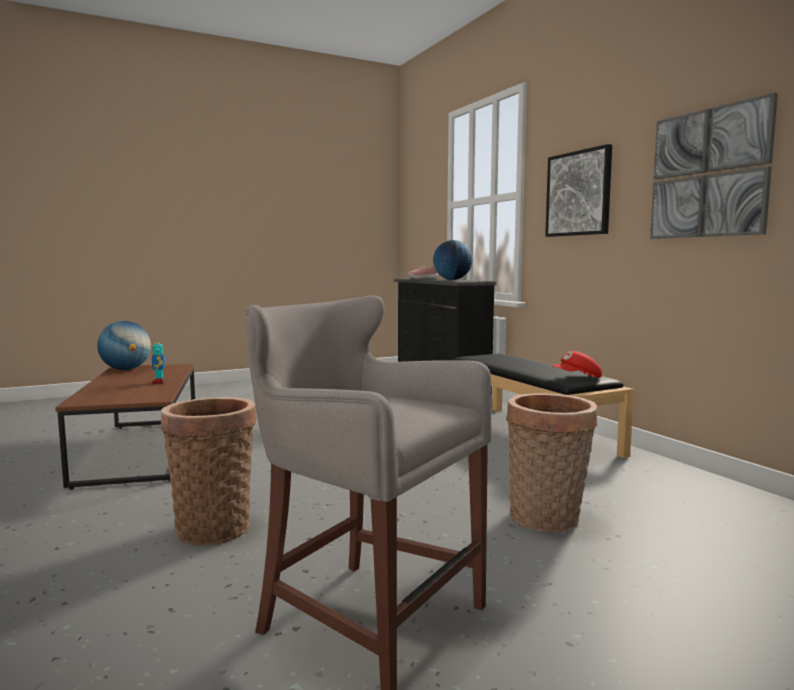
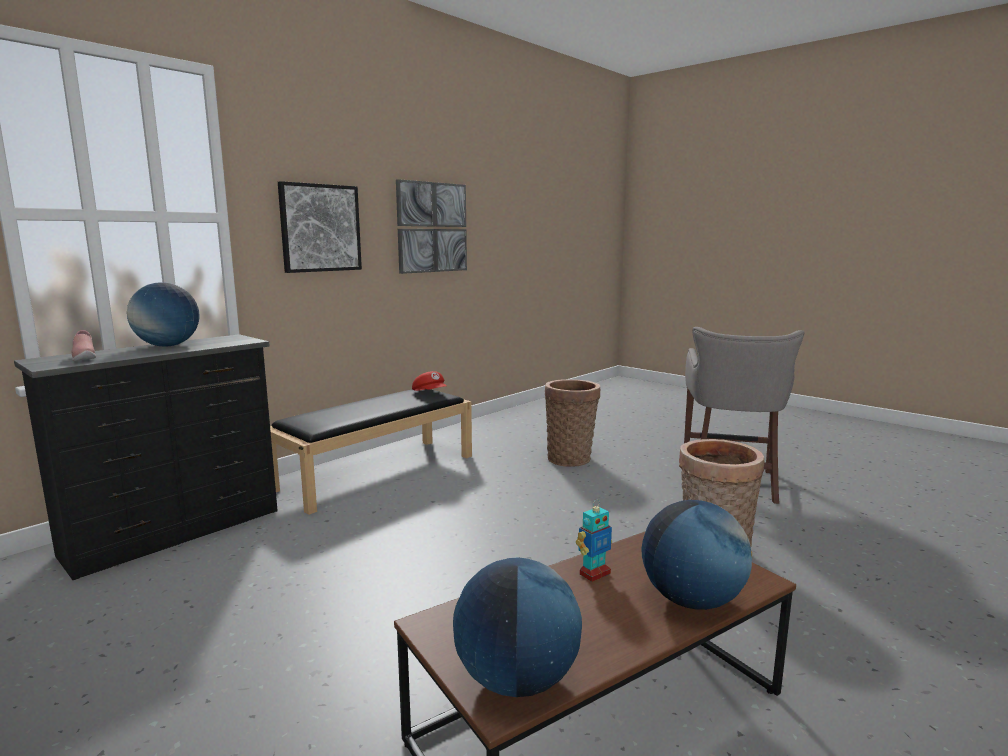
camera: 110 degrees left, 5 degrees up
(100, 390) = (692, 600): none -> globe

